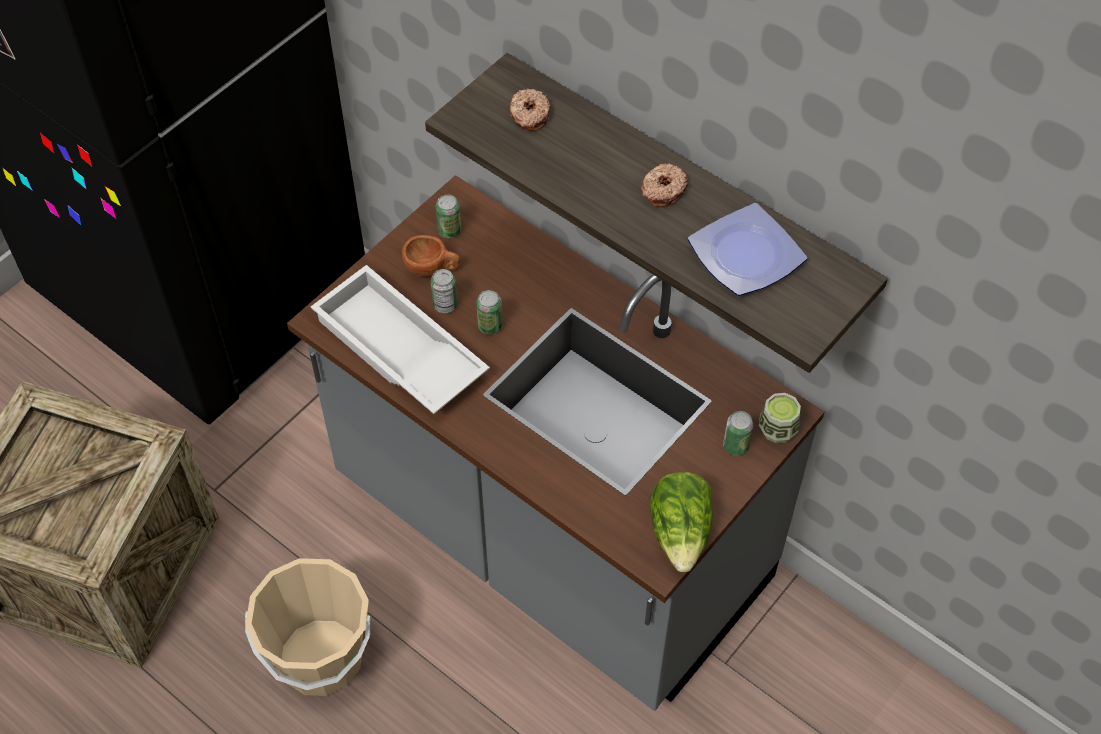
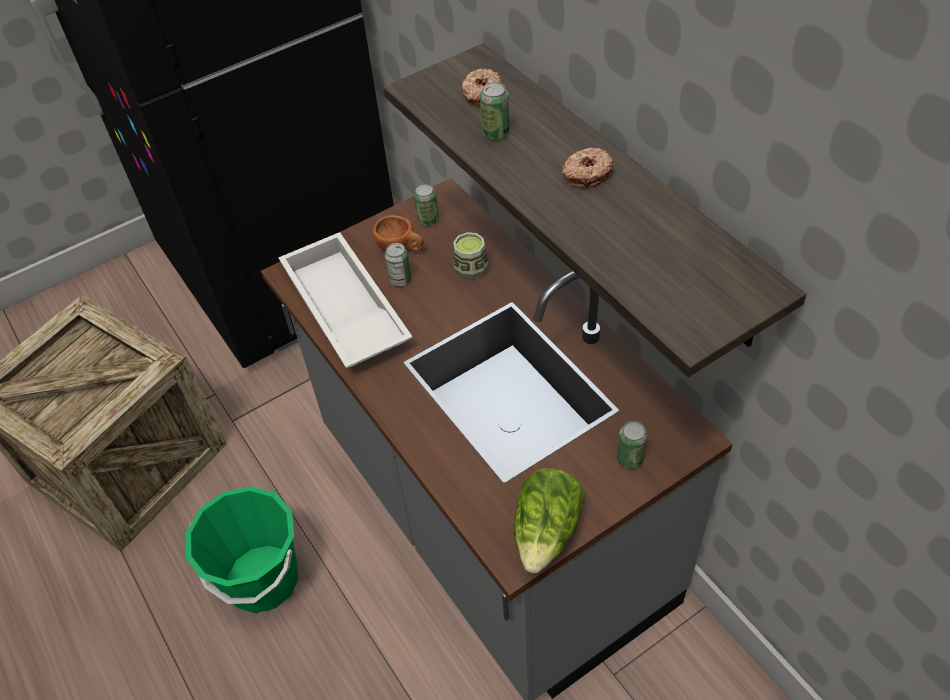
camera: 20 degrees right, 5 degrees down
(321, 658) = (262, 579): beige bucket -> green bucket
(490, 326) = (433, 304): can -> can (495, 133)
(748, 255) = (655, 246): plate -> none
(777, 430) = (678, 451): cup -> cup (471, 269)

